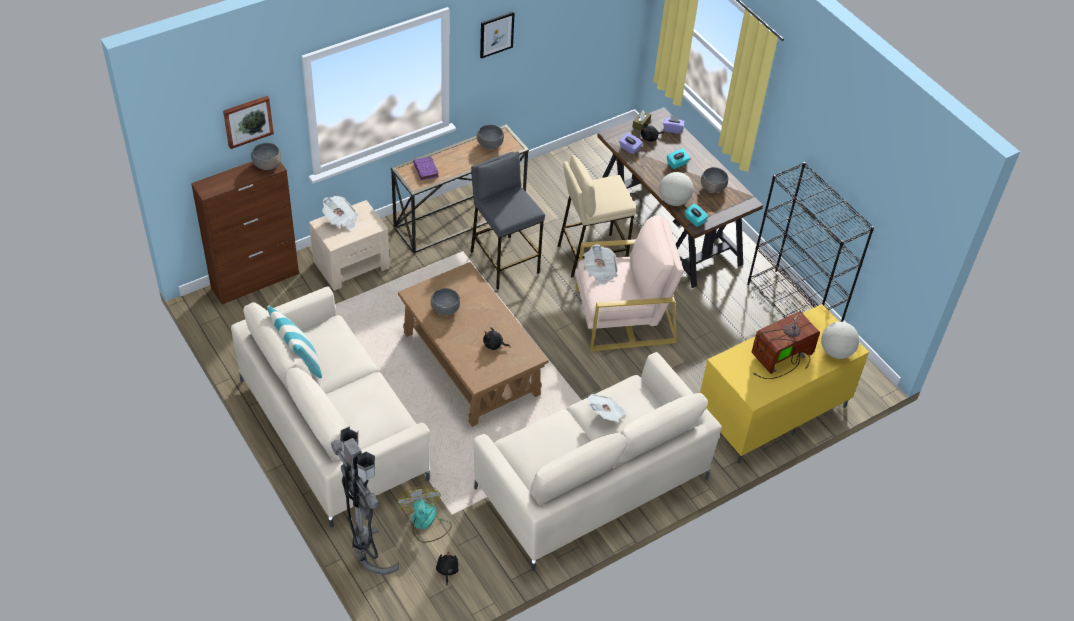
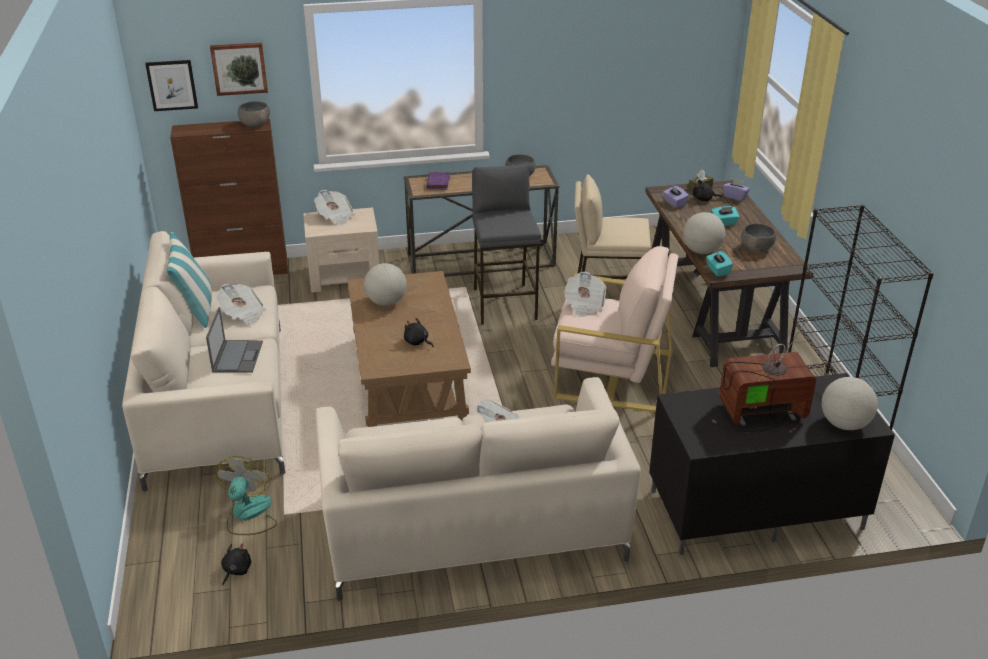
camera: 25 degrees right, 15 degrees down
(340, 355) = (243, 314): none -> newspaper
(366, 559) = (155, 532): grey floor lamp -> none
(367, 400) = (237, 356): none -> laptop
(445, 309) = (386, 302): grey bowl -> globe
(496, 34) = (542, 49): picture -> picture (172, 85)
(772, 413) = (754, 511): yellow tv stand -> black tv stand

